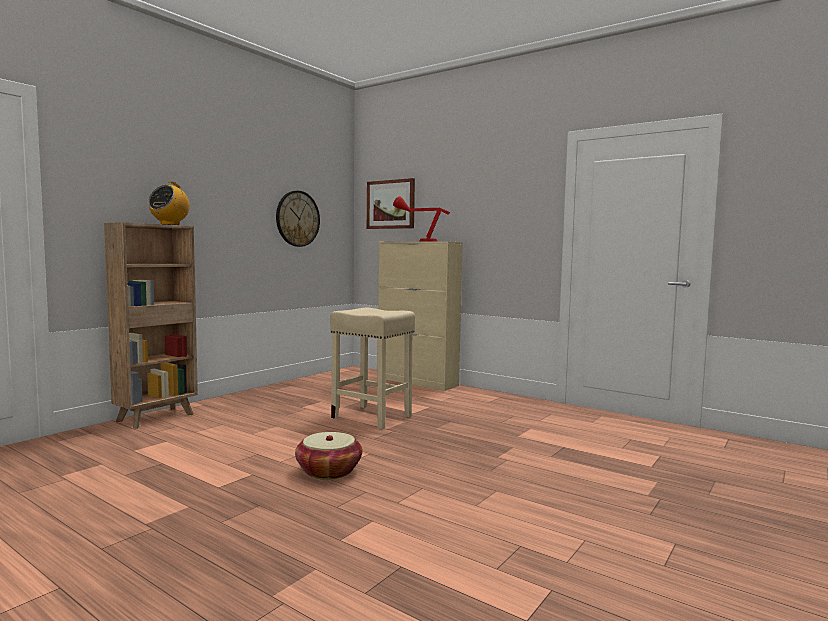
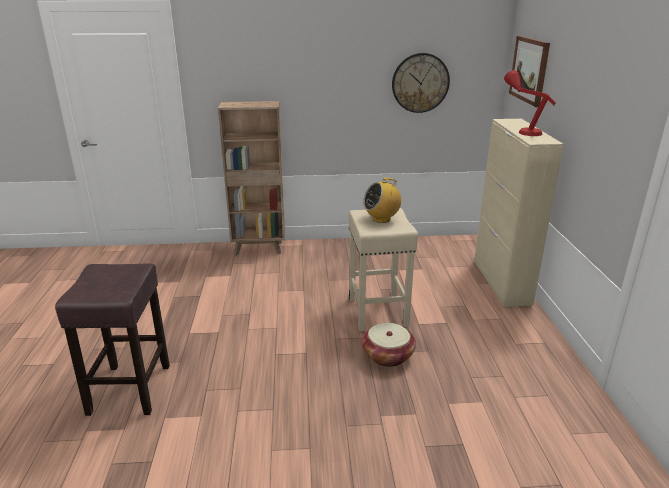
camera: 50 degrees right, 20 degrees up
(170, 225) = (265, 104): radio -> radio (381, 219)
(245, 545) = (130, 388): none -> brown stool
(328, 471) = (255, 355): basket -> basket (387, 356)

